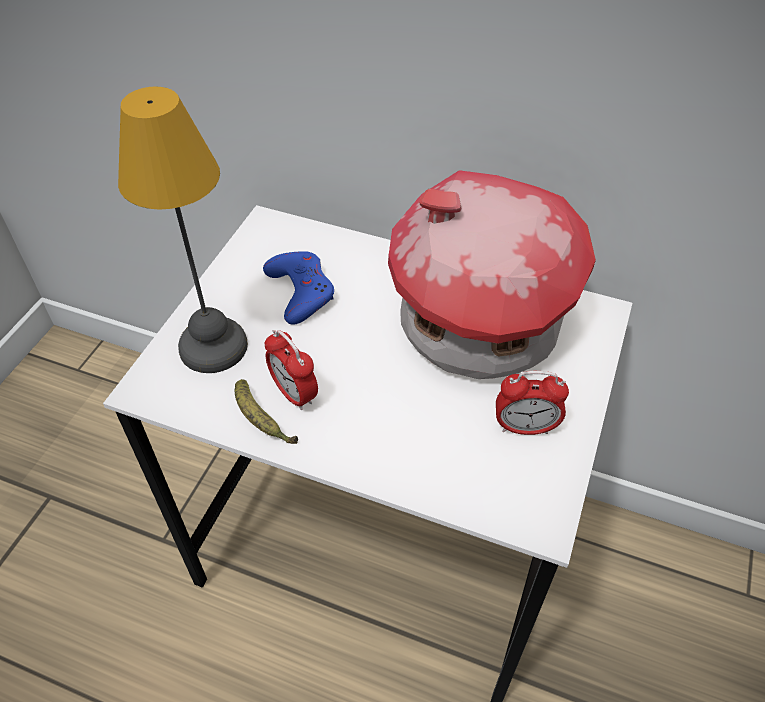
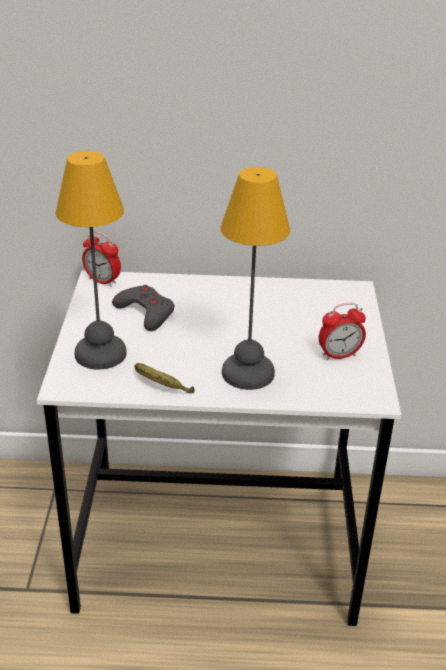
camera: 20 degrees left, 15 degrees down
(294, 394) = (175, 368): alarm clock -> alarm clock (102, 281)
(300, 291) = (145, 312): blue game controller -> grey game controller
(386, 427) = (250, 373): none -> table lamp
(476, 328) = (279, 311): toy house -> none

